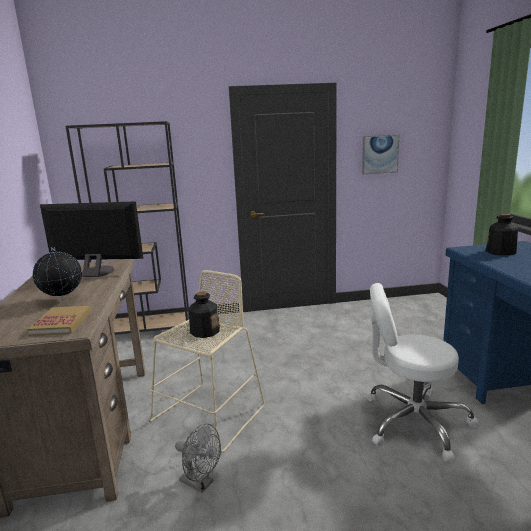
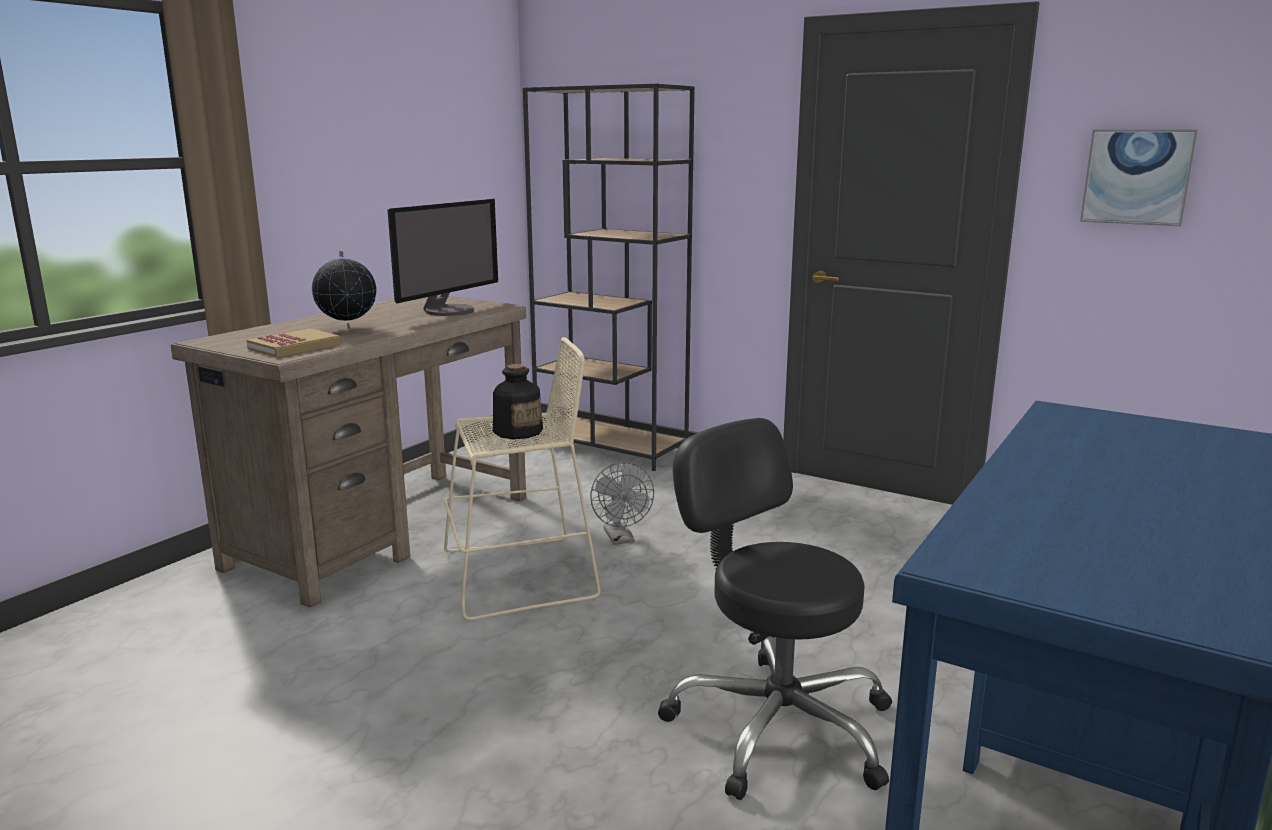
camera: 40 degrees right, 0 degrees up
(97, 272) = (449, 311): monitor -> monitor turned 75 degrees clockwise
(201, 483) = (399, 637): grey fan -> grey fan (621, 539)
(410, 422) = (771, 722): white office chair -> black office chair
(500, 252) = (1126, 434): bottle -> none

